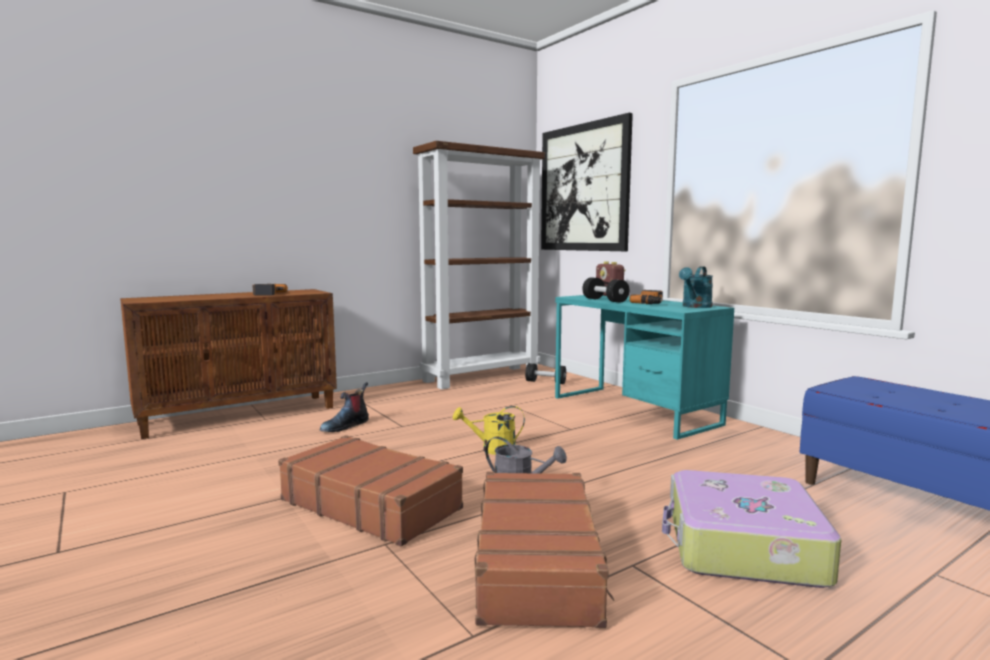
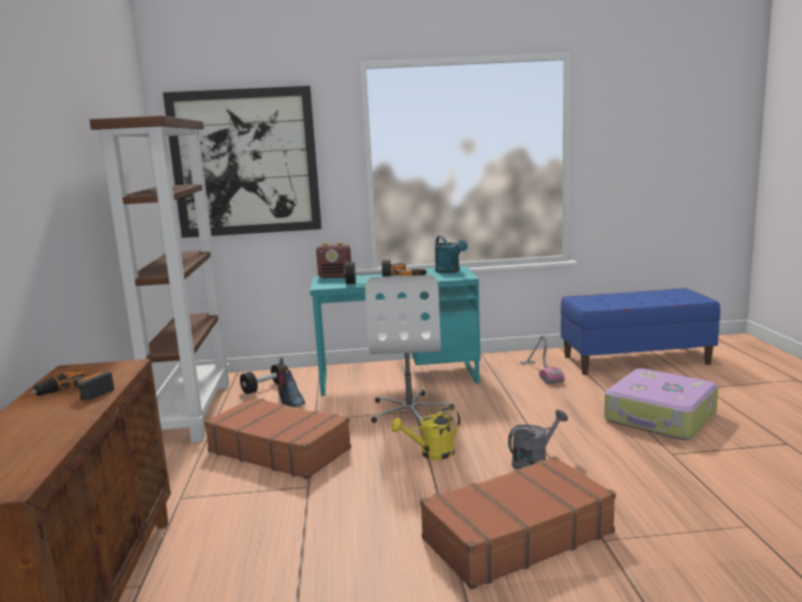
camera: 60 degrees left, 5 degrees up
(345, 426) = (261, 523): boot -> boot (290, 400)
(492, 449) = (431, 453): yellow watering can -> yellow watering can turned 45 degrees clockwise
(538, 562) = (658, 483): brown suitcase -> brown suitcase (279, 450)
(568, 427) = (410, 411): none -> white office chair
(762, 460) = (540, 372): none -> vacuum cleaner

